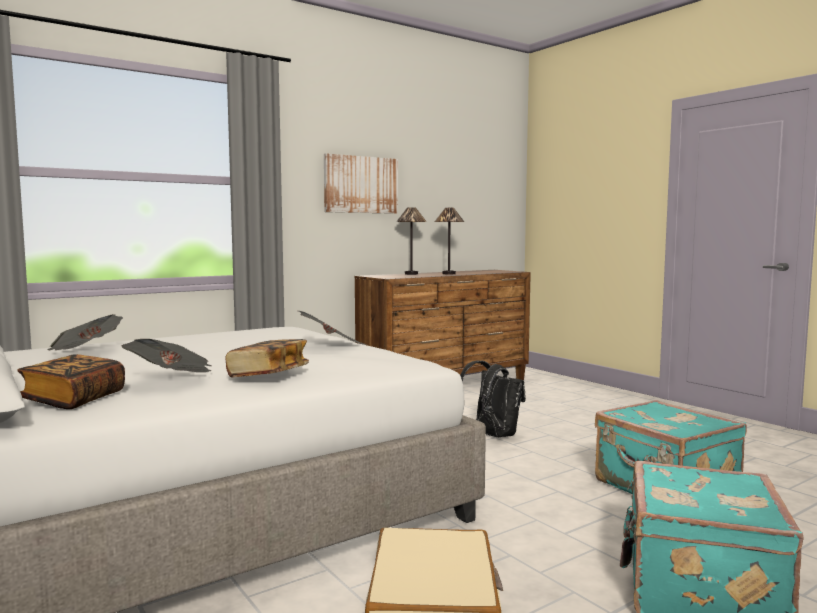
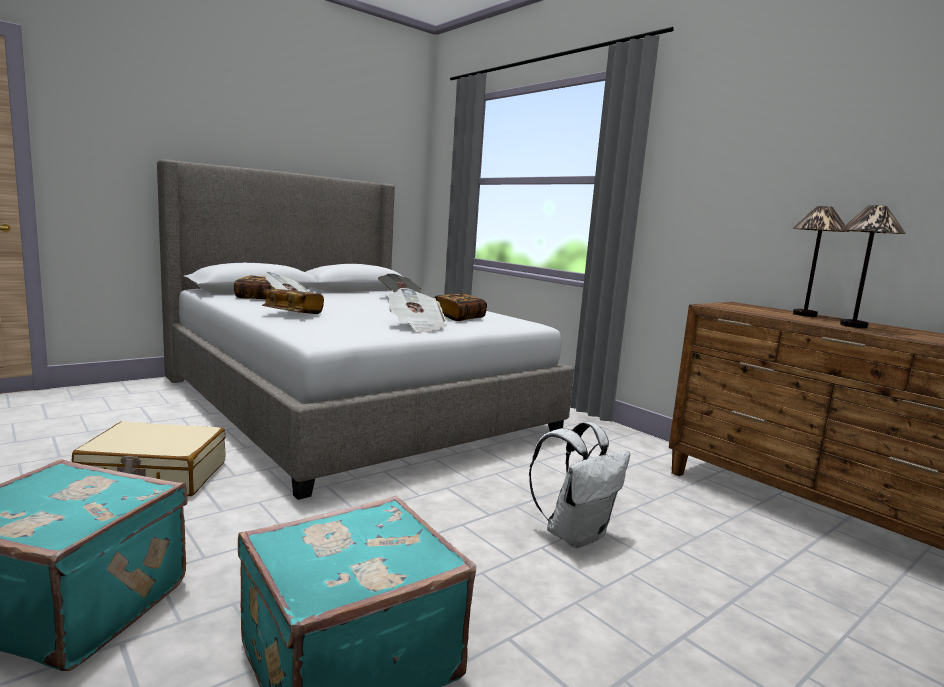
camera: 85 degrees right, 5 degrees up
(261, 338) = (459, 317): none -> book
(361, 184) = (767, 174): picture -> none
(492, 435) = (575, 534): black backpack -> white backpack

